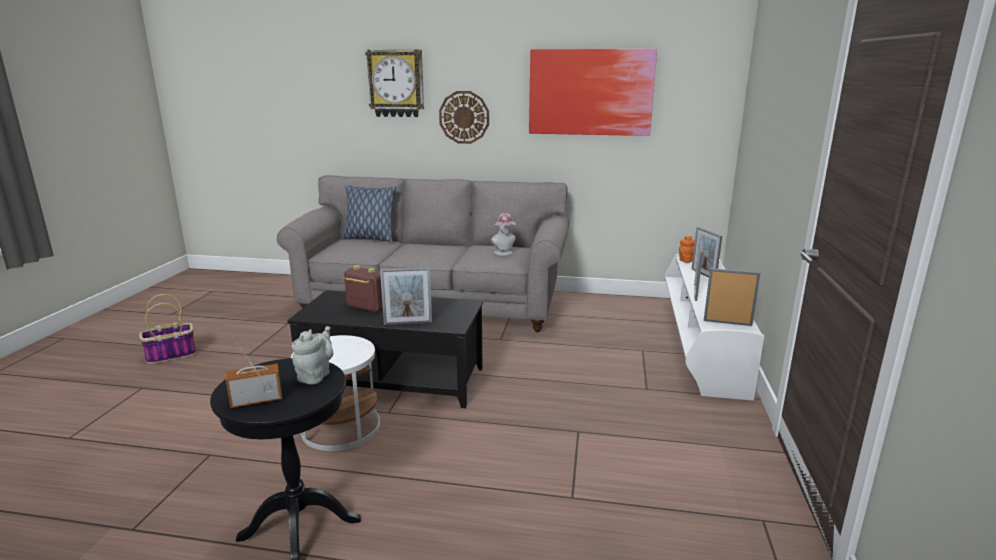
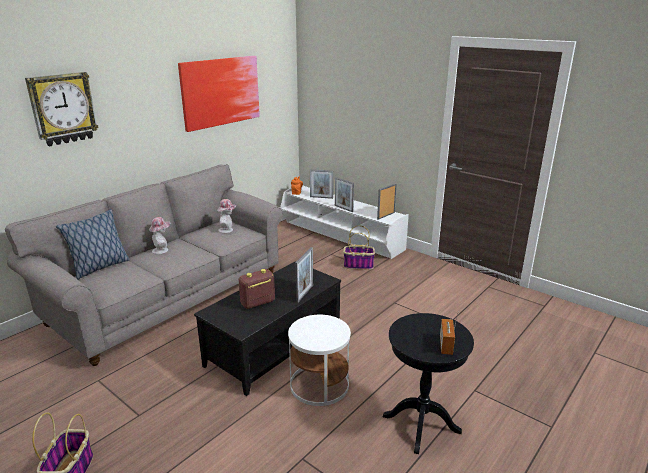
camera: 60 degrees left, 5 degrees up
(315, 375) = (423, 322): grey teapot -> none
(430, 246) = (162, 250): none -> hat
(464, 117) = (132, 129): wall clock -> none
(642, 377) = (359, 265): none -> basket

